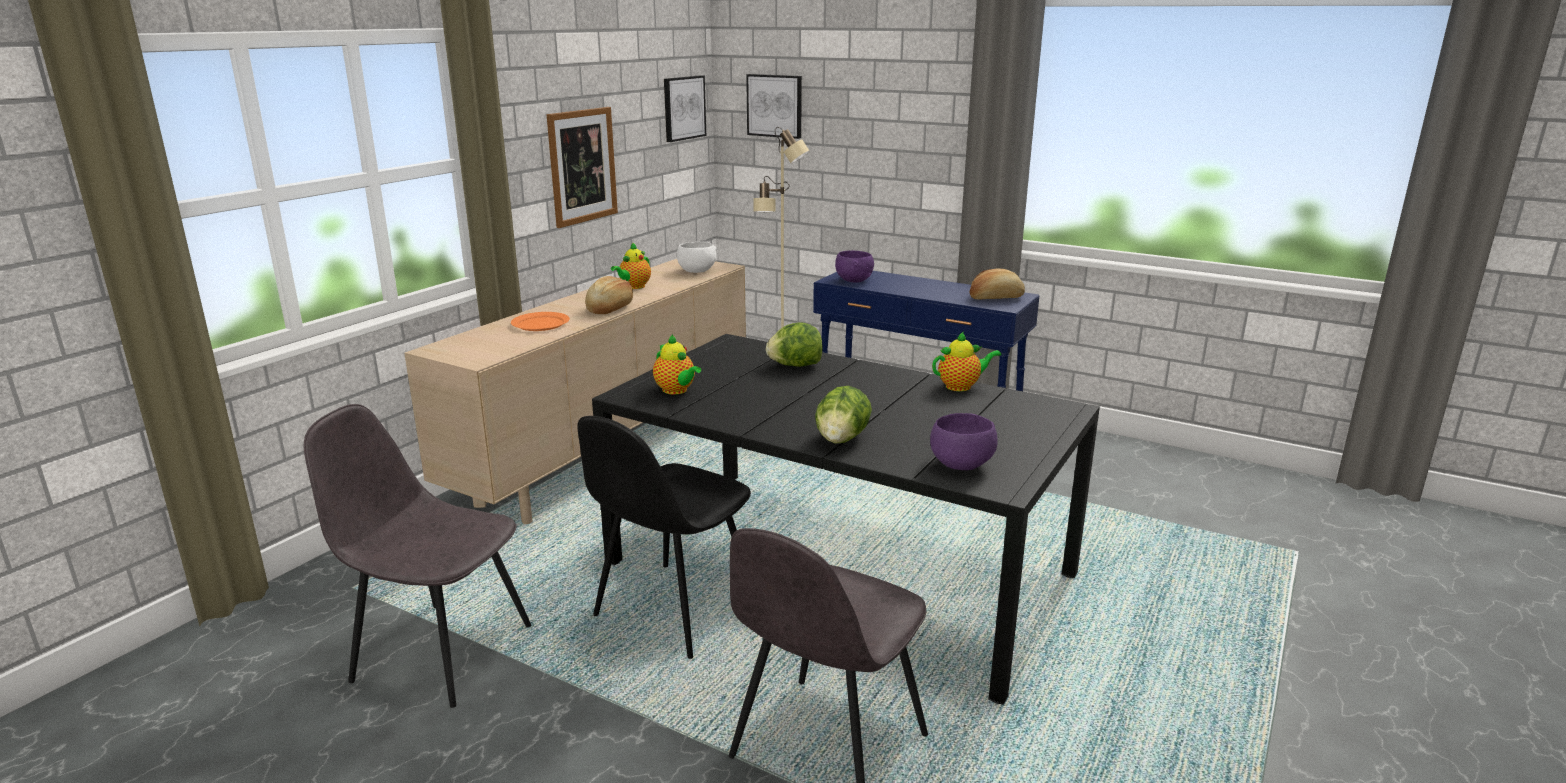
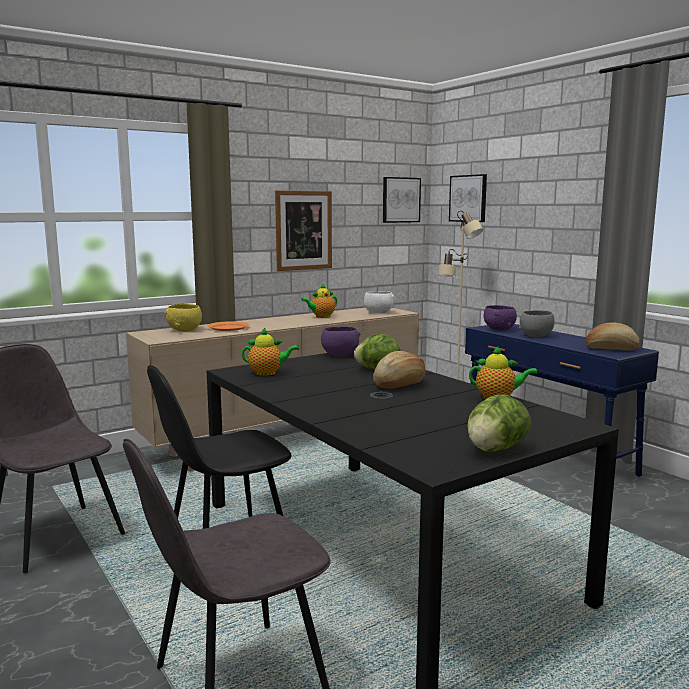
camera: 25 degrees right, 10 degrees down
(486, 336) = (185, 330): none -> yellow bowl
(610, 308) = (286, 325): bread -> bread (400, 384)
(676, 391) = (268, 373): teapot -> teapot turned 75 degrees counterclockwise
(842, 439) = (343, 416): lettuce -> lettuce (495, 450)
(903, 287) = (536, 336): none -> grey bowl
(960, 465) = (417, 446): purple bowl -> purple bowl (339, 355)

